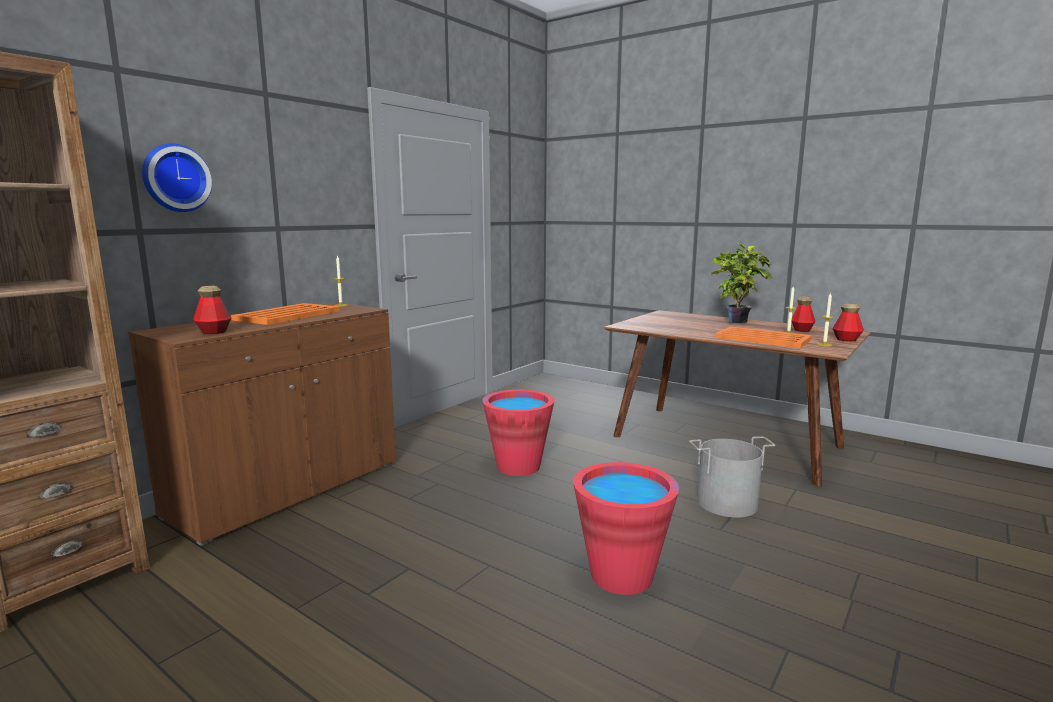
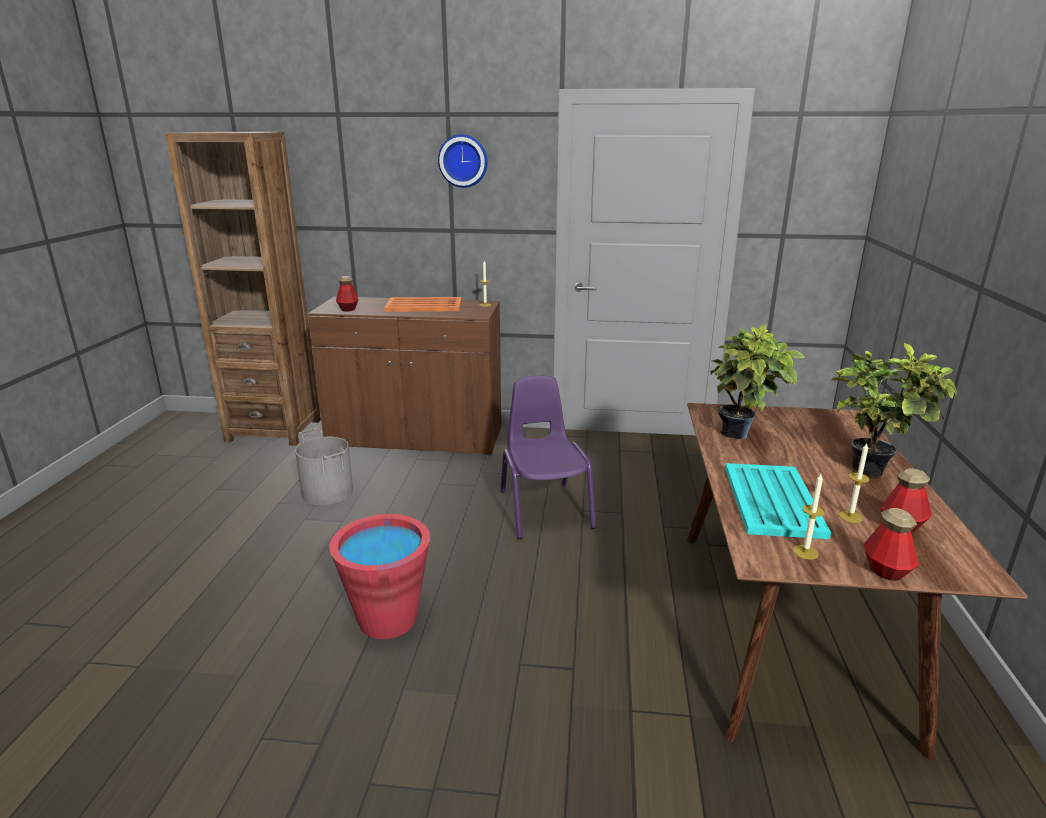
camera: 60 degrees right, 10 degrees up
(175, 178) = (371, 190): wall clock -> wall clock (463, 161)
(518, 467) = (545, 509): red bucket -> purple chair
(672, 328) = (741, 437): none -> potted plant
(726, 502) = (590, 658): grey bucket -> grey bucket (328, 492)
(763, 338) = (772, 501): orange tray -> turquoise tray

